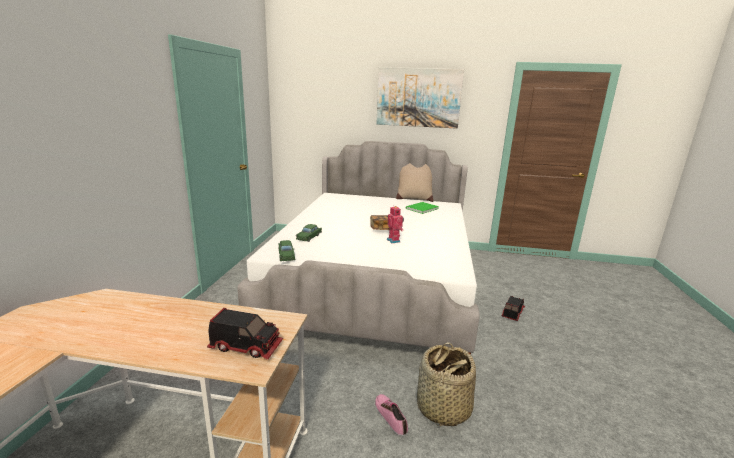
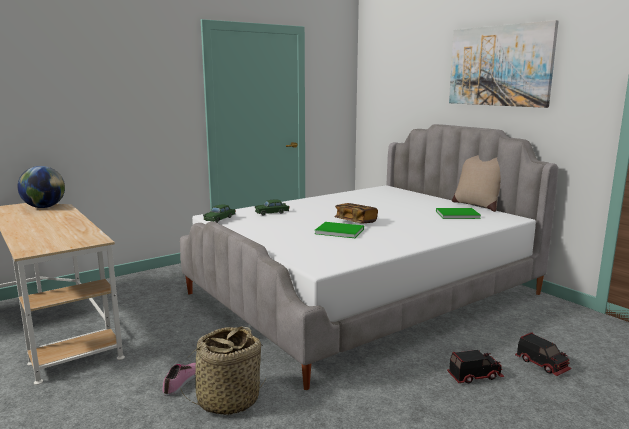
camera: 45 degrees right, 5 degrees down
(77, 305) = (44, 207): none -> globe
(246, 346) = (50, 243): toy truck -> toy truck (542, 364)
(394, 240) = (338, 231): toy robot -> green book

